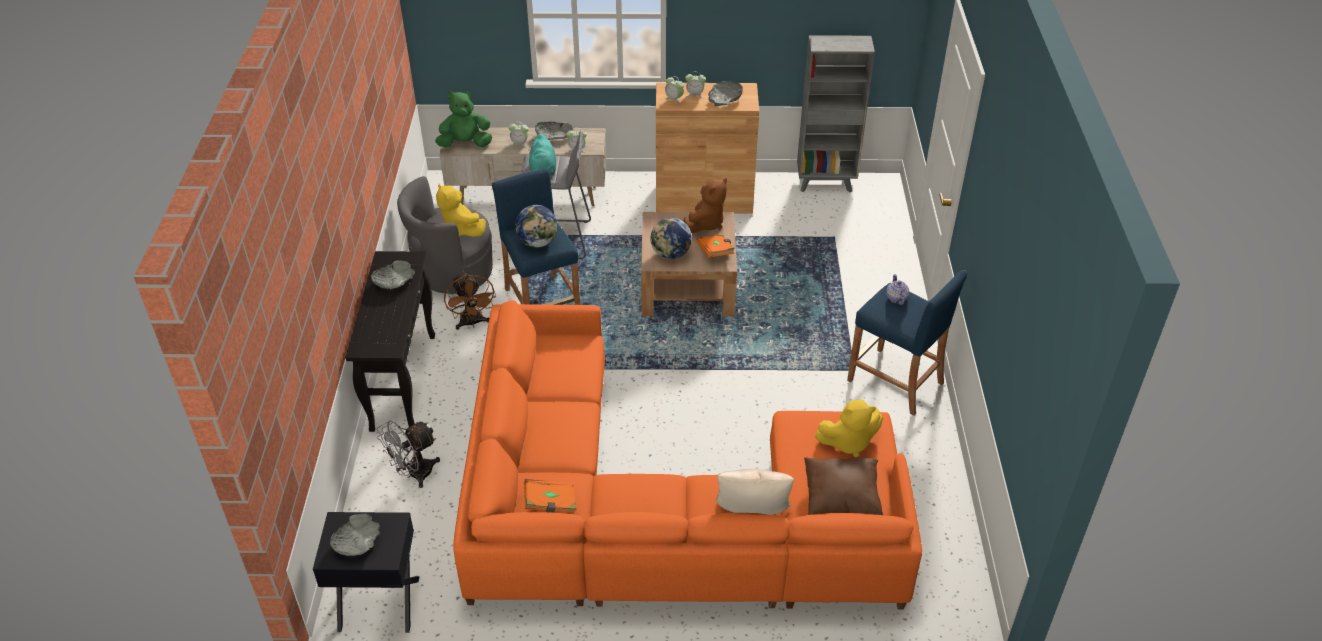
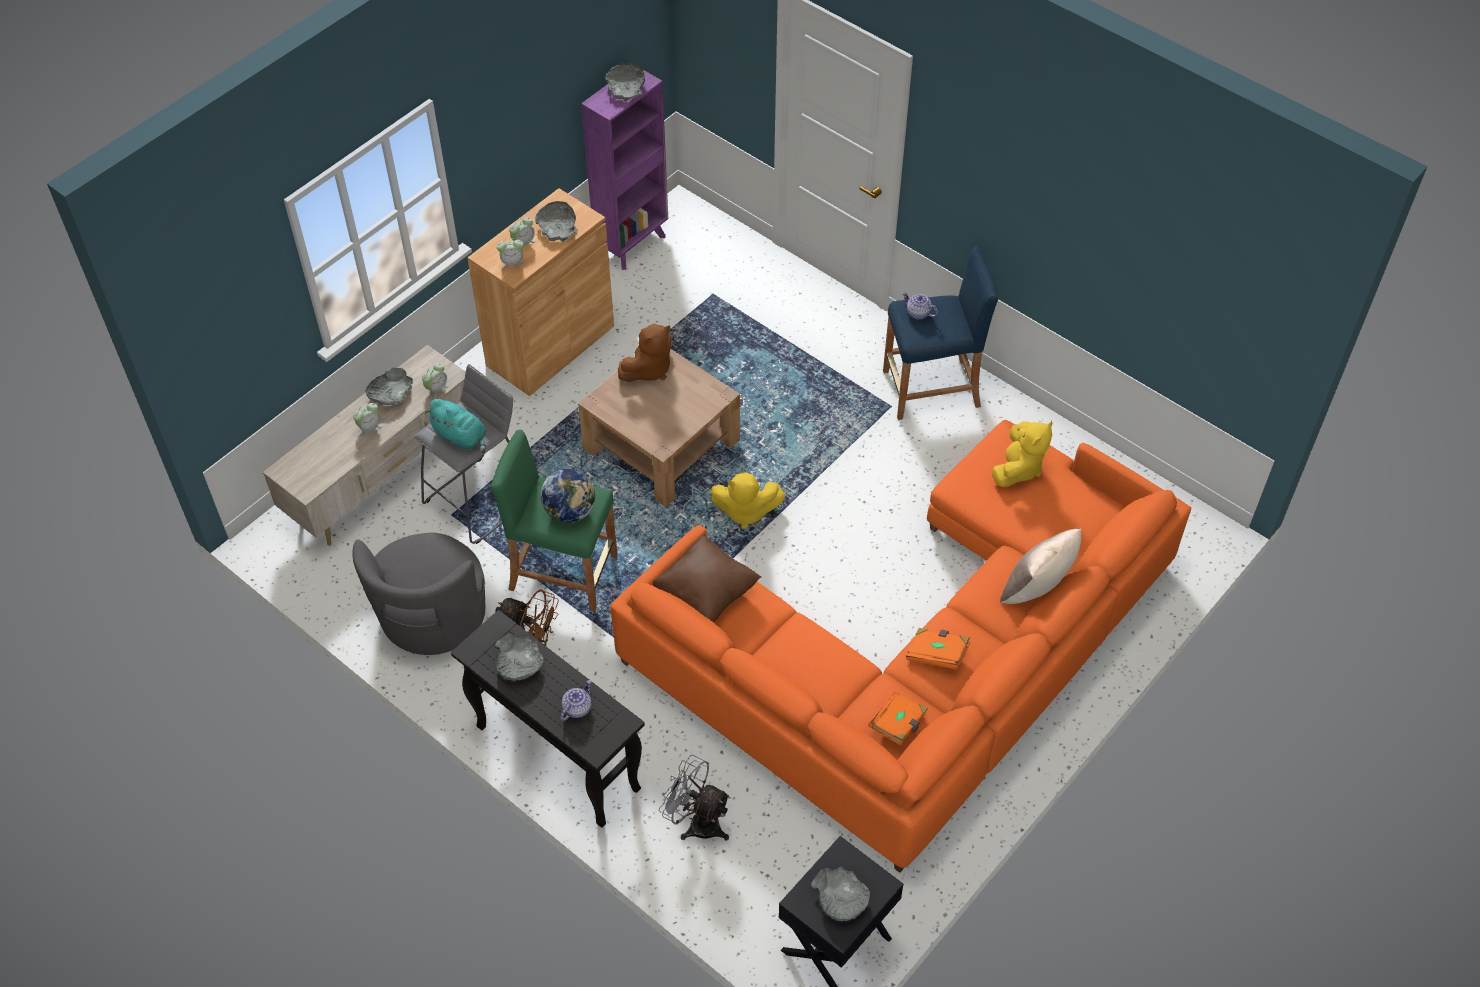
camera: 50 degrees left, 10 degrees up
(383, 323) = (577, 708): none -> teapot
(414, 474) = (697, 822): grey fan -> grey fan turned 120 degrees clockwise
(461, 229) = (442, 564): yellow plush toy -> yellow plush toy (745, 511)
(465, 144) = (315, 473): green plush toy -> none
(542, 303) = (563, 572): blue stool -> green stool
(671, 254) = (664, 424): globe -> none
(706, 223) = (649, 369): brown plush toy -> brown plush toy turned 60 degrees clockwise
(716, 252) = (697, 390): orange book -> orange book (937, 654)
(826, 183) = (632, 244): grey bookcase -> purple bookcase
(841, 501) = (1077, 520): brown pillow -> brown pillow (706, 593)
(846, 43) = (626, 88): none -> grey bowl

